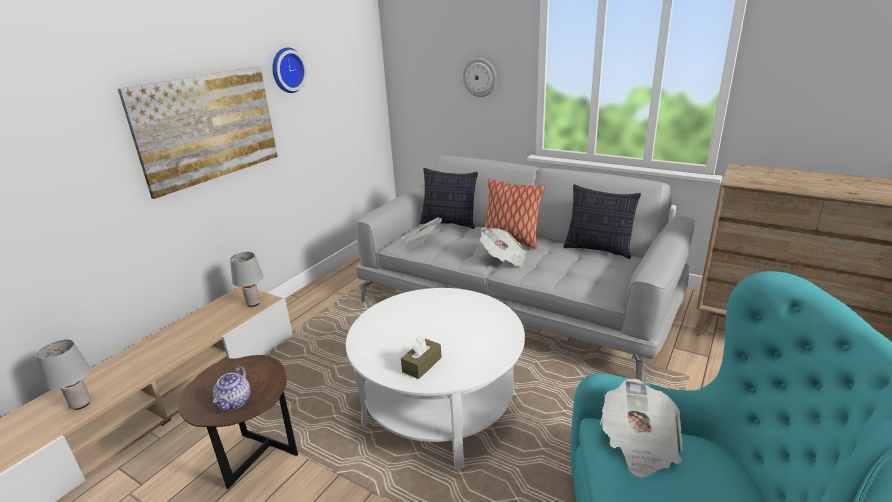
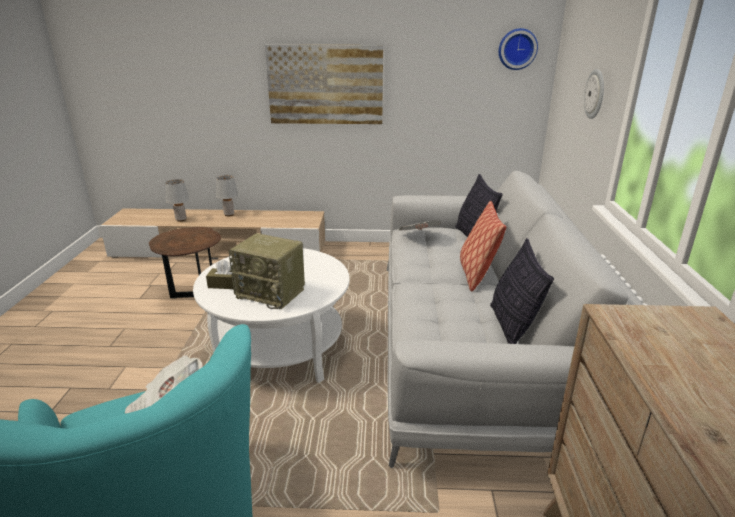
camera: 60 degrees right, 0 degrees up
(235, 402) = (171, 244): teapot -> none
(253, 303) = (303, 222): grey table lamp -> grey table lamp (229, 214)
(286, 70) = (413, 52): wall clock -> wall clock (517, 49)
(468, 337) = (272, 293): none -> radio
(503, 258) = (428, 279): newspaper -> none

